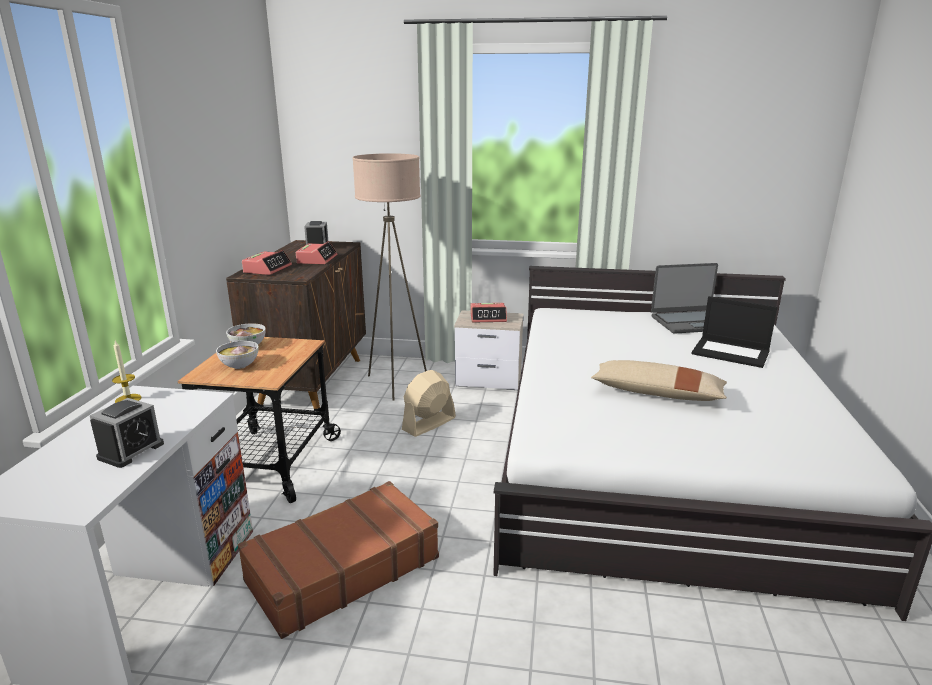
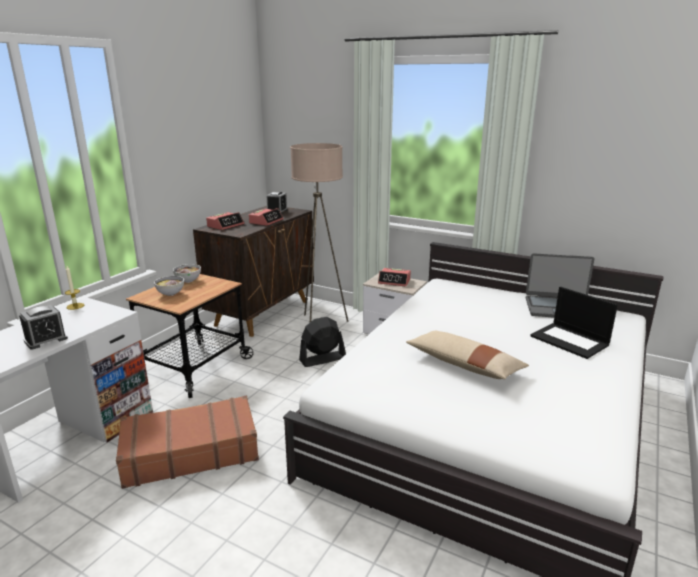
camera: 20 degrees right, 0 degrees up
(428, 424) = (322, 359): beige fan -> black fan

